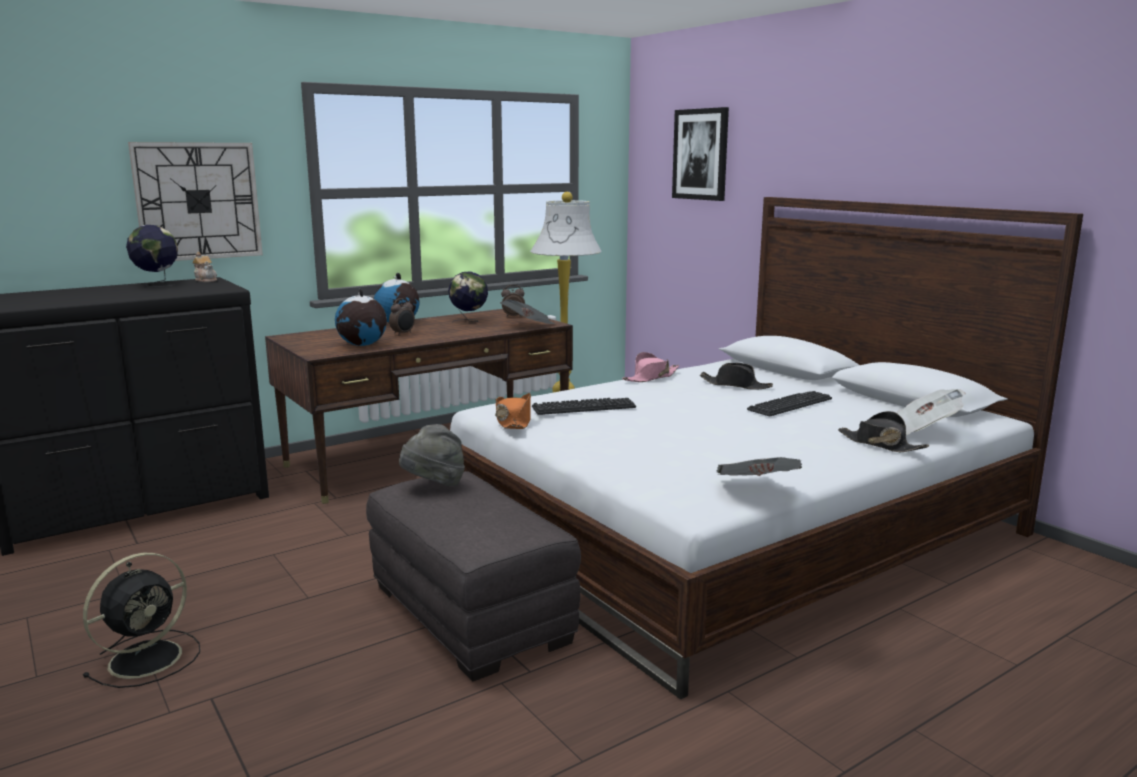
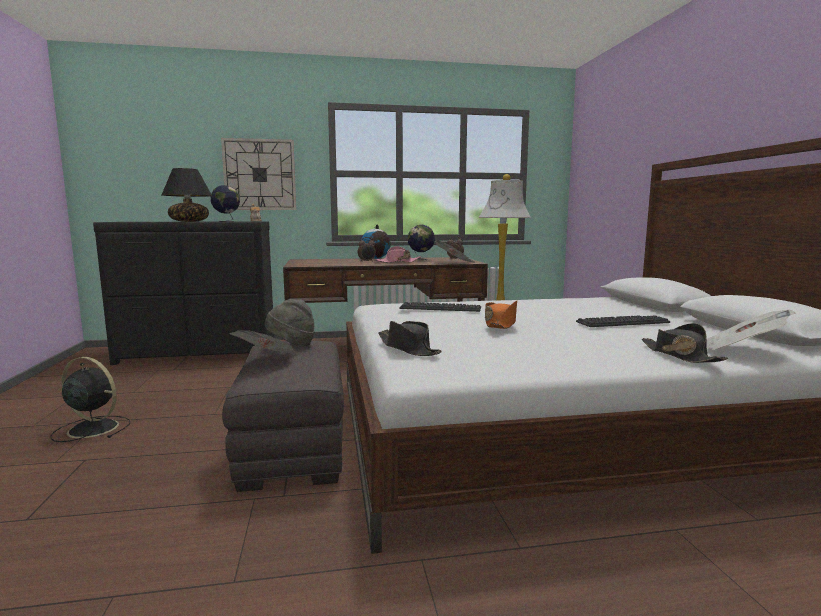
camera: 25 degrees right, 5 degrees down
(113, 295) = (189, 221): none -> black table lamp
(148, 657) = (91, 428): black fan -> black fan turned 135 degrees counterclockwise
(362, 345) = (330, 264): globe -> none
(513, 421) = (379, 311): orange hat -> orange hat (500, 324)
(651, 377) = (525, 300): pink hat -> pink hat (397, 262)
(701, 154) = (614, 142): picture -> none
(735, 385) = (591, 309): black hat -> black hat (408, 348)
(756, 490) = (496, 369): newspaper -> newspaper (268, 360)

